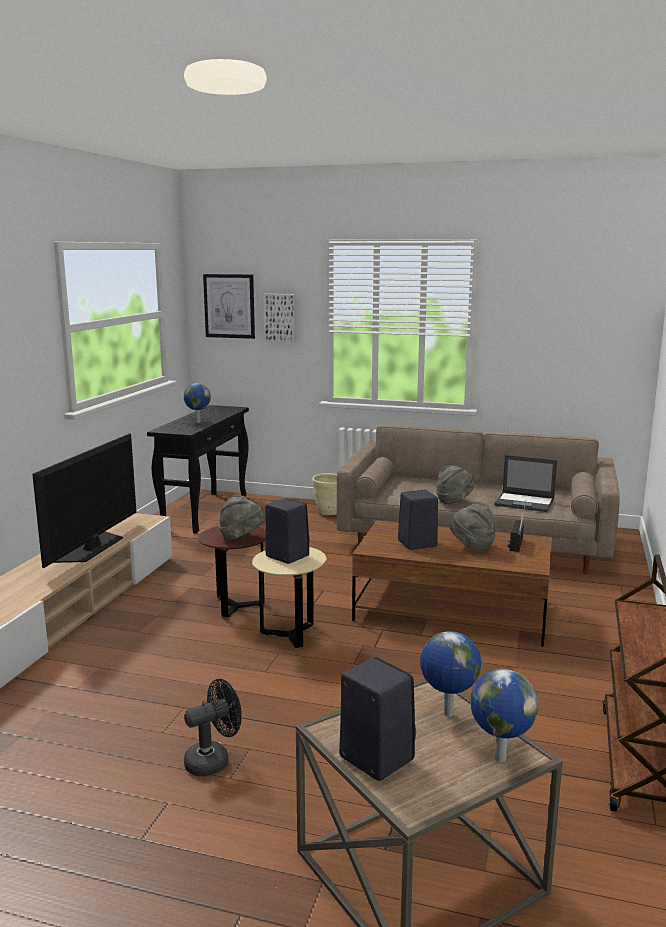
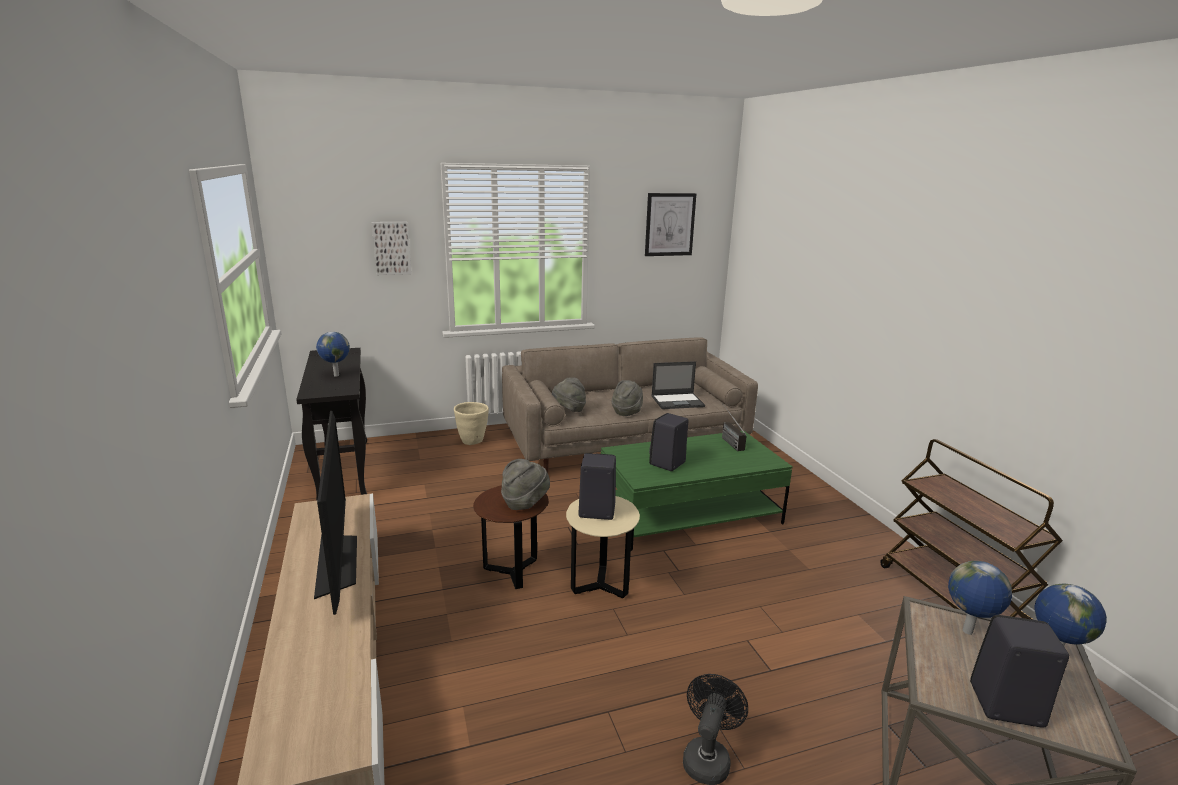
camera: 35 degrees left, 5 degrees up
(229, 306) = (326, 237): picture -> picture (669, 224)
(452, 611) = (689, 513): brown coffee table -> green coffee table
(472, 547) = (708, 455): grey hat -> grey hat (569, 410)

